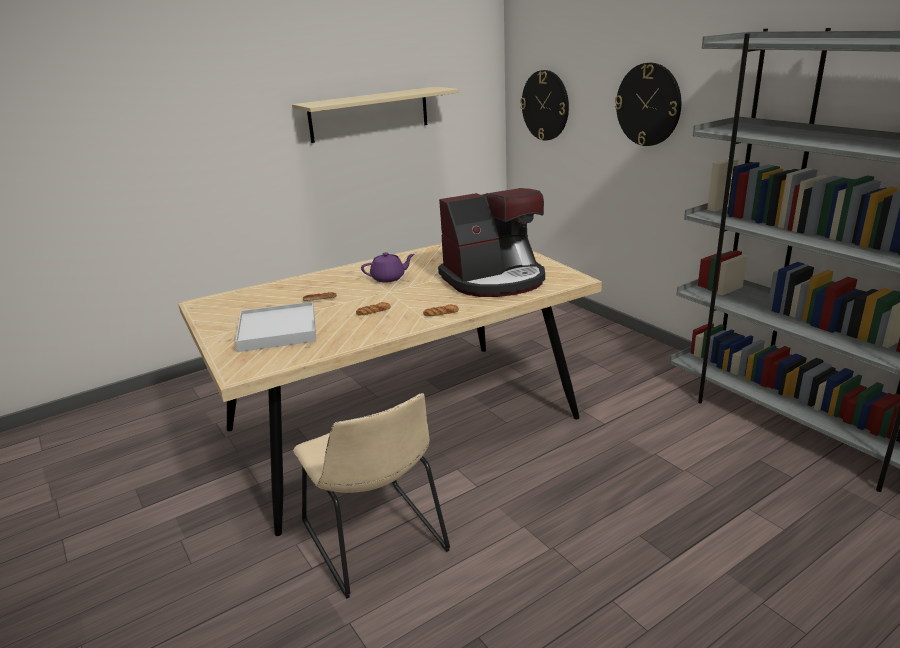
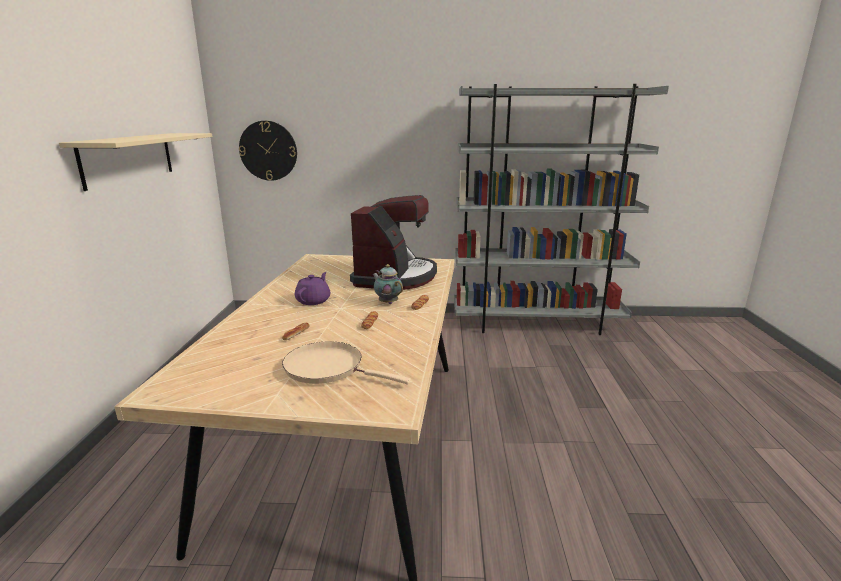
camera: 55 degrees left, 5 degrees down
(278, 330) = (329, 368): white tray -> beige frying pan
(376, 541) = (485, 520): beige chair -> none
(426, 301) = (387, 302): none -> teapot
(648, 105) = (379, 142): wall clock -> none

